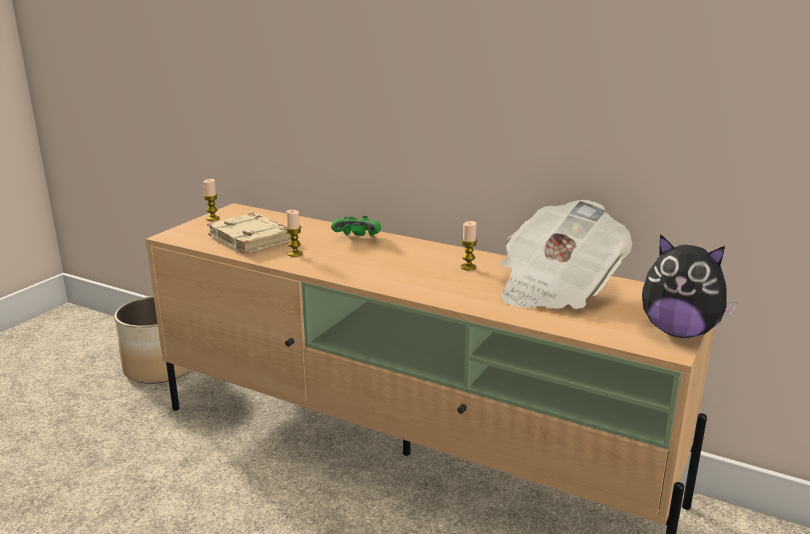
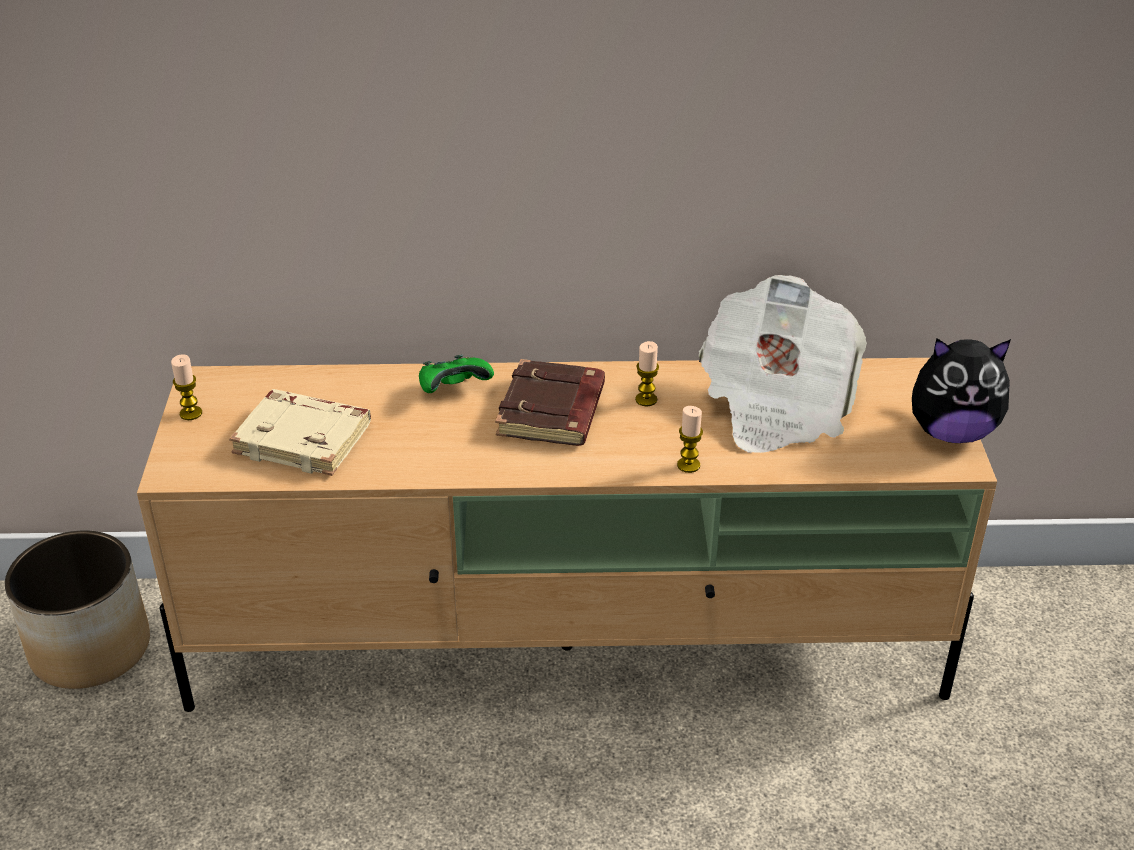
camera: 30 degrees left, 15 degrees up
(295, 254) = (400, 449): candle -> candle (688, 465)
(402, 259) = (553, 412): none -> brown book

